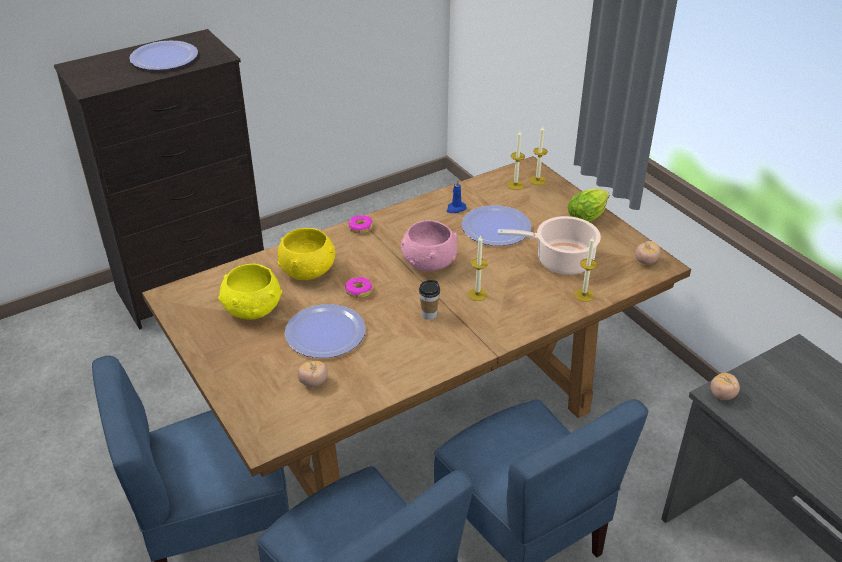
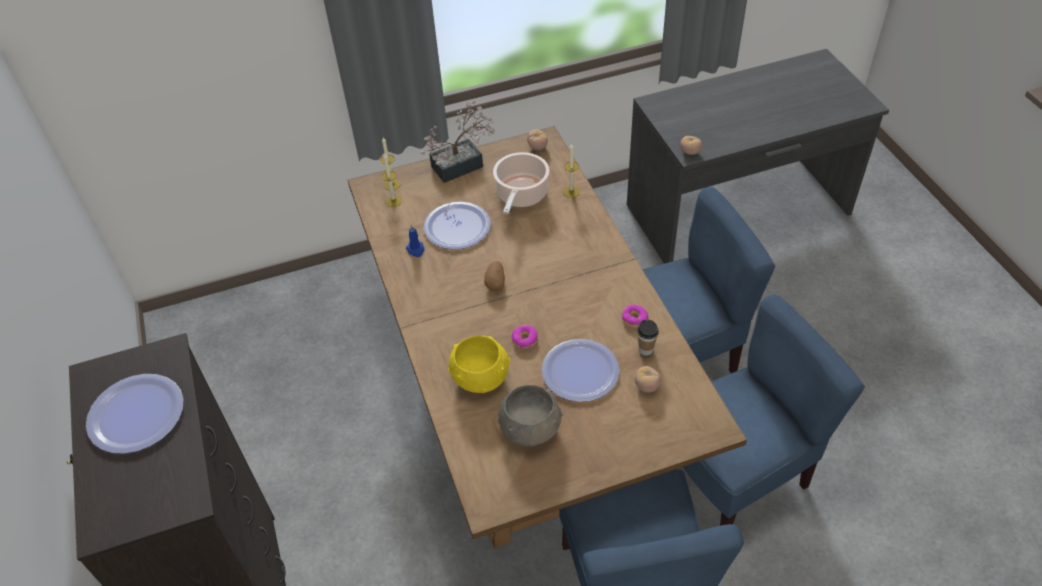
camera: 75 degrees left, 10 degrees up
(252, 310) = (531, 428): yellow bowl -> grey bowl
(360, 227) = (420, 327): donut -> donut (634, 319)
(428, 262) = (495, 282): pink bowl -> potato
(429, 314) = (572, 293): cup -> cup (646, 349)
(477, 294) = (552, 257): candle -> none
(588, 216) = (463, 165): lettuce -> potted plant

